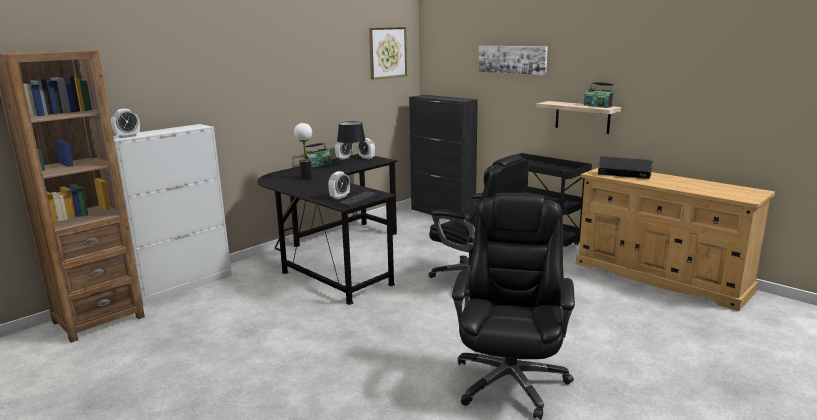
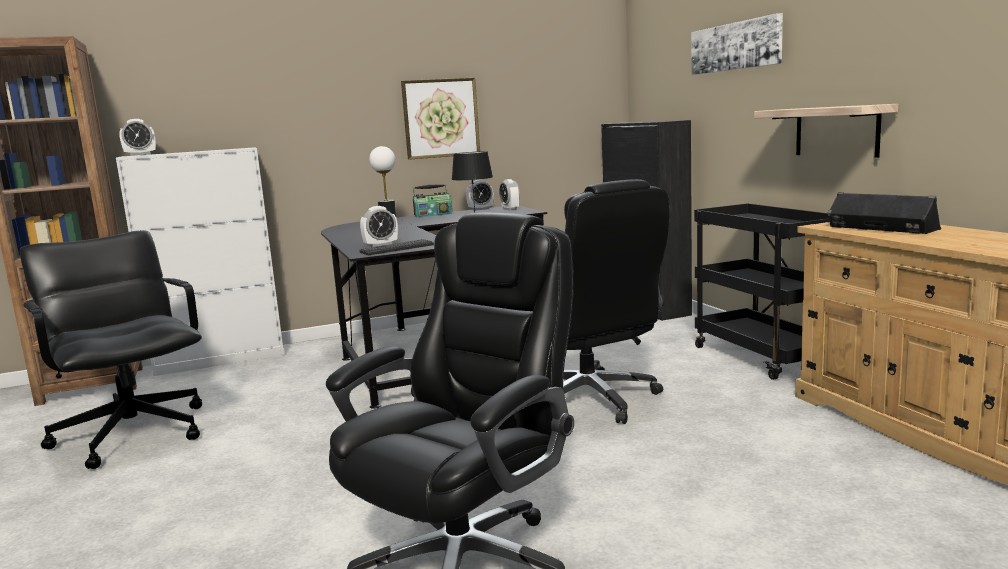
camera: 25 degrees right, 5 degrees down
(196, 348) = (134, 433): none -> black office chair
(387, 52) = (566, 58): picture -> picture (441, 118)
(598, 106) = (854, 105): radio -> none

